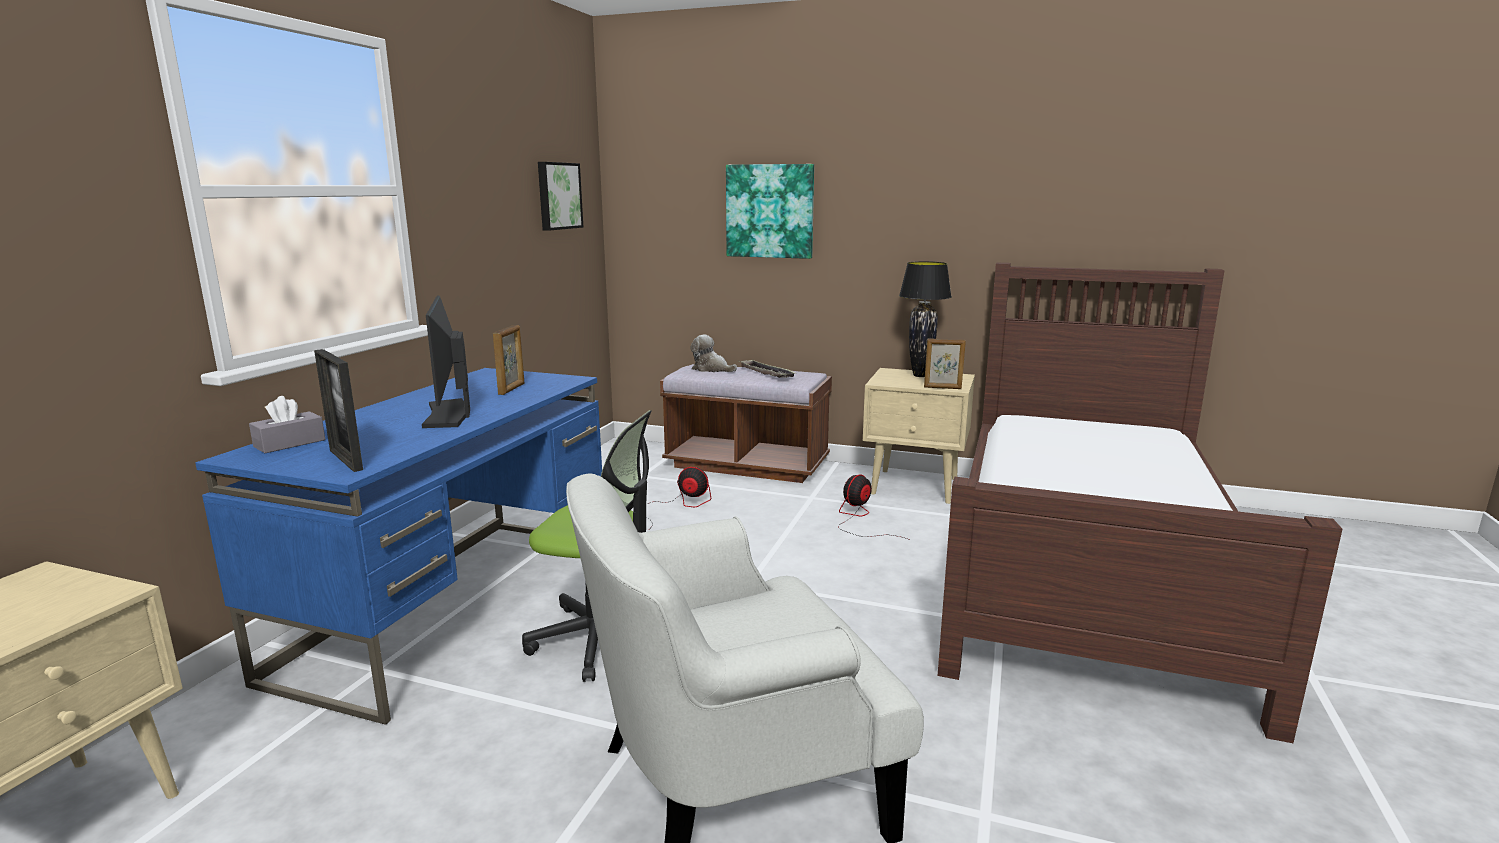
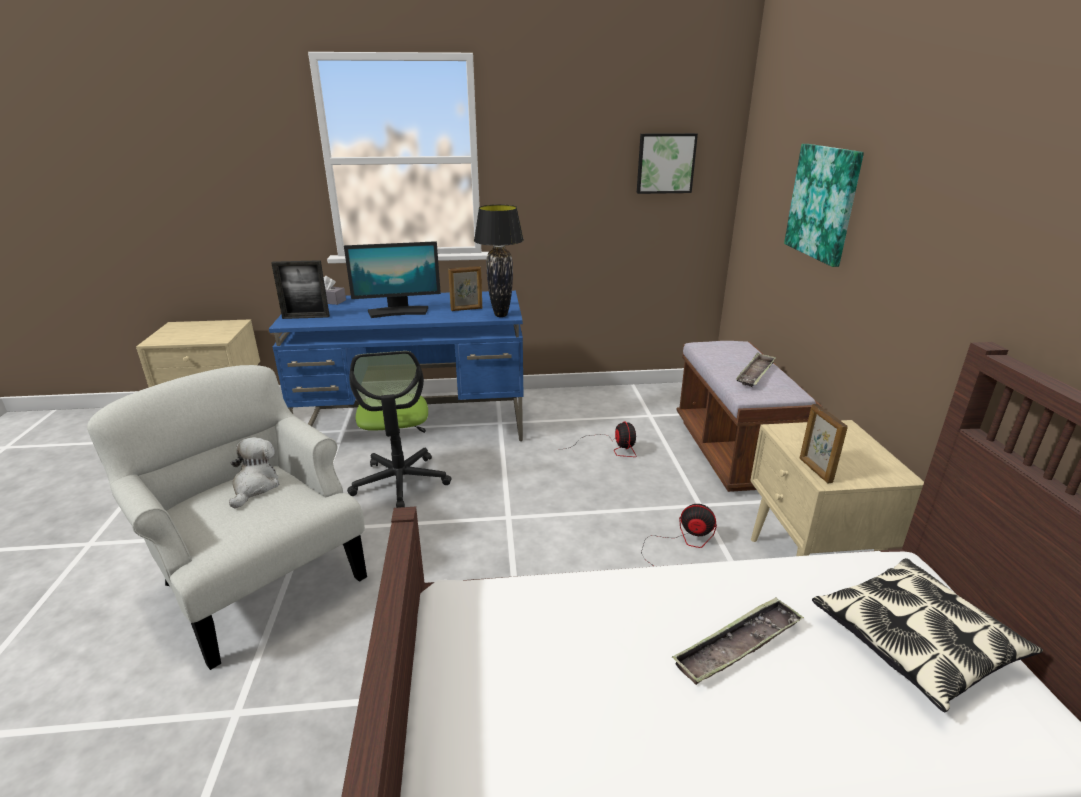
camera: 65 degrees right, 10 degrees up
(346, 460) = (306, 317): picture frame -> picture frame turned 120 degrees counterclockwise
(448, 414) = (398, 312): monitor -> monitor turned 150 degrees counterclockwise
(711, 369) = (731, 351): plush toy -> plush toy (255, 486)
(920, 375) = (853, 448): black table lamp -> black table lamp (501, 315)
(1087, 465) = (737, 645): none -> tray
(1089, 431) = (915, 641): none -> pillow

